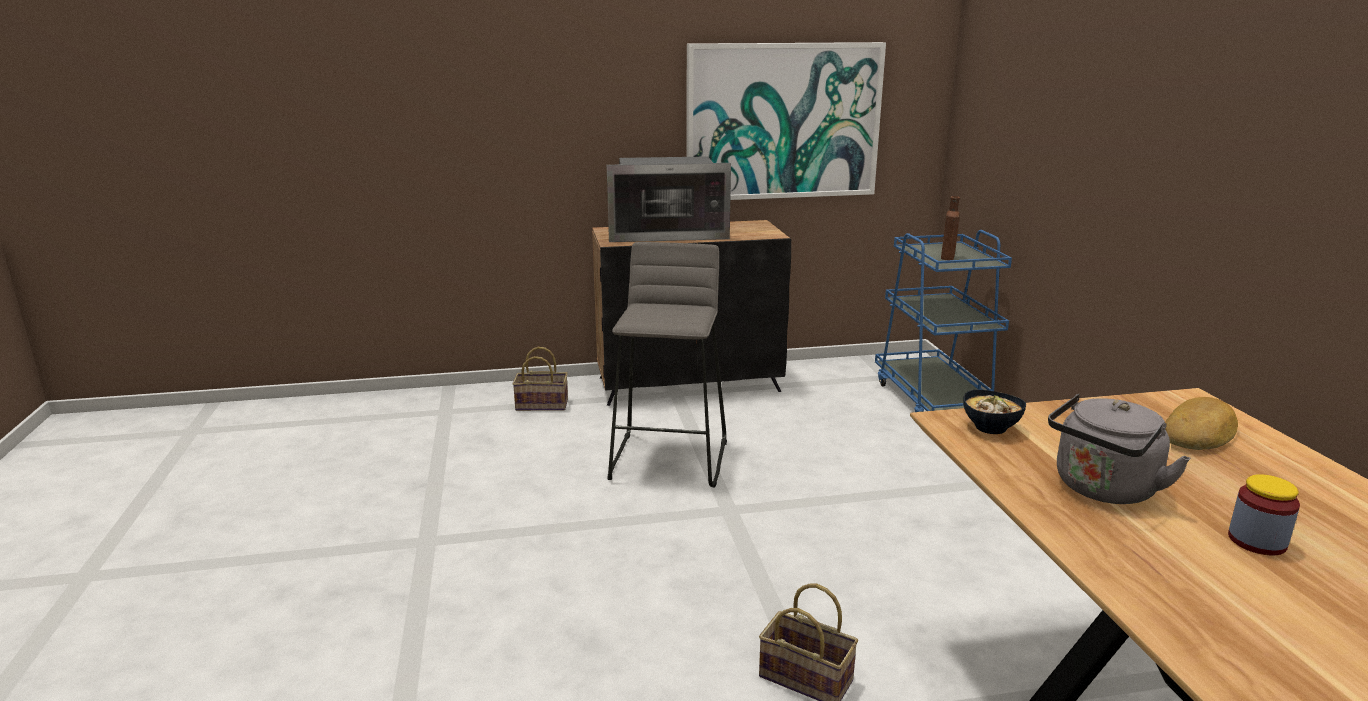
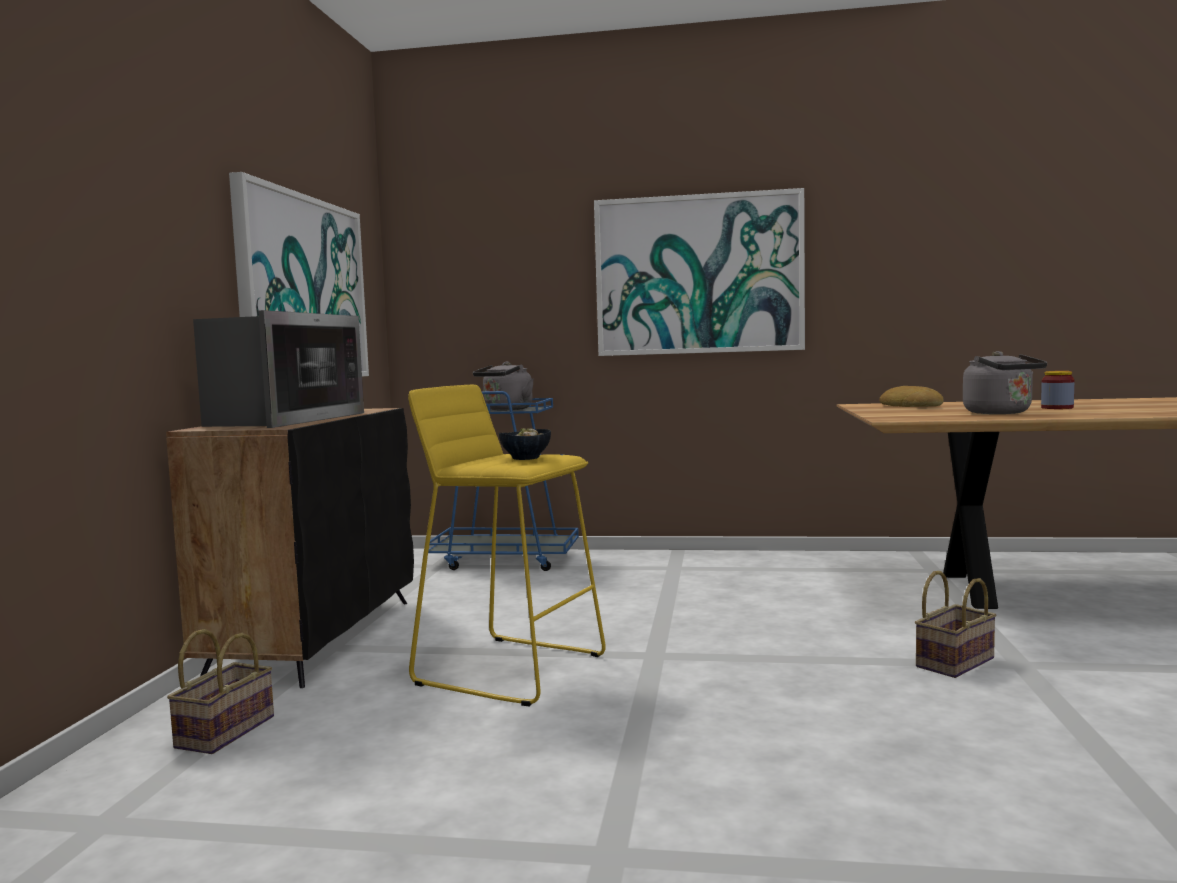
camera: 70 degrees left, 15 degrees down
(669, 459) = (511, 669): grey stool -> yellow stool
(947, 258) = (506, 409): brown bottle -> grey kettle
(990, 428) = (904, 417): bowl -> bowl (526, 458)
(1160, 151) = (698, 275): none -> picture

